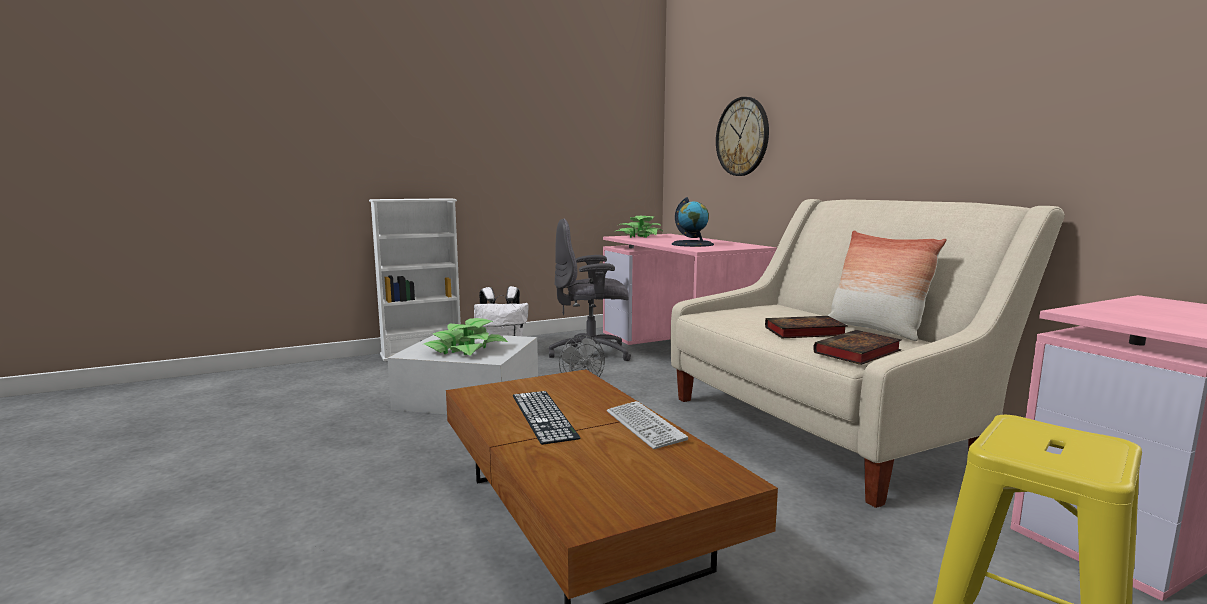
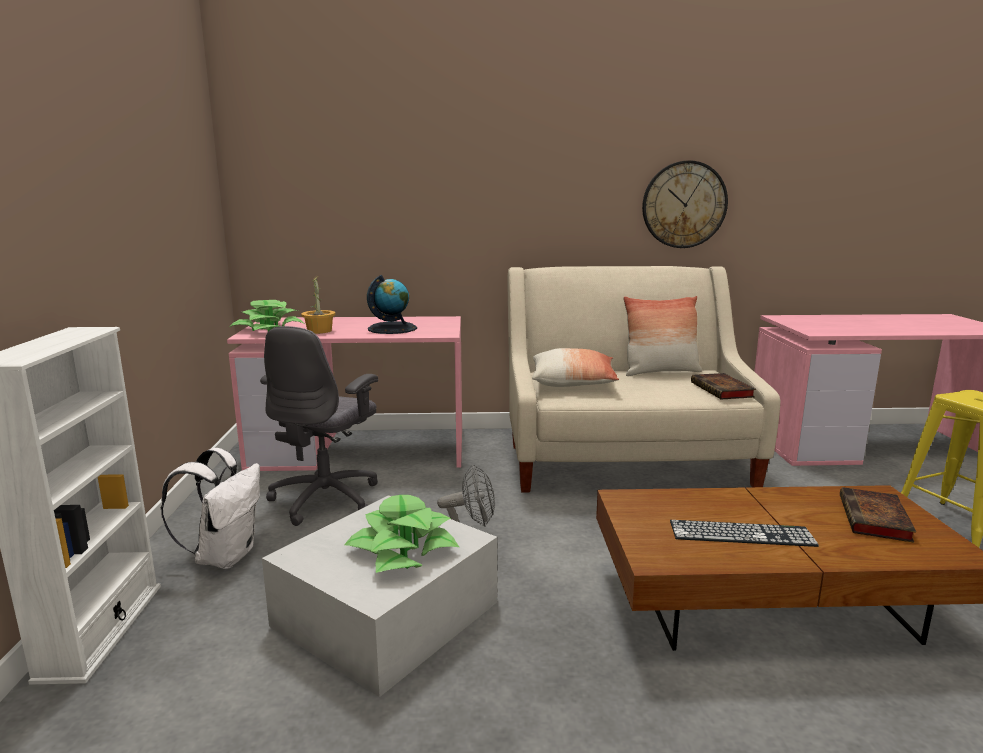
camera: 65 degrees left, 5 degrees up
(644, 426) = (774, 498): keyboard -> none
(654, 240) = (320, 331): none -> potted plant
(742, 137) = (391, 199): wall clock -> wall clock (684, 205)
(759, 313) = (573, 383): none -> pillow
(803, 332) = (654, 388): book -> book (875, 520)

